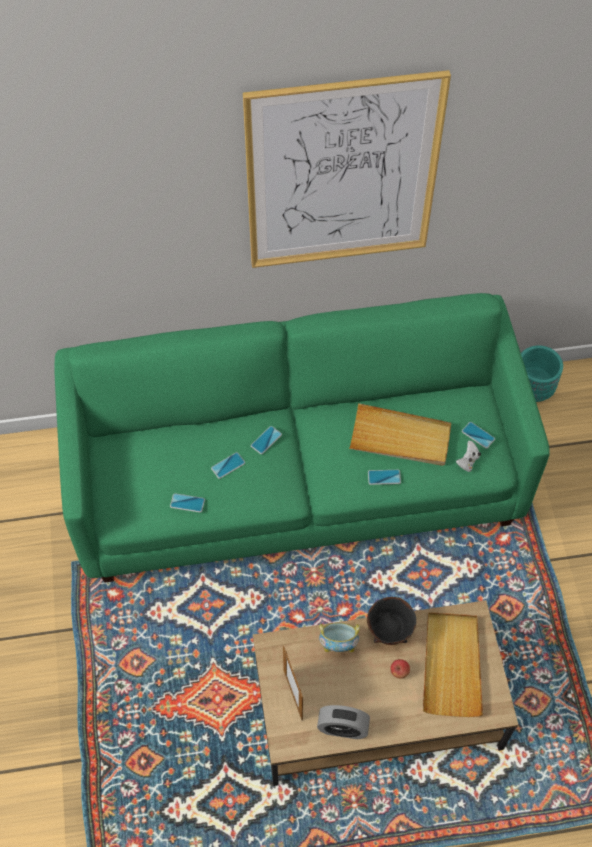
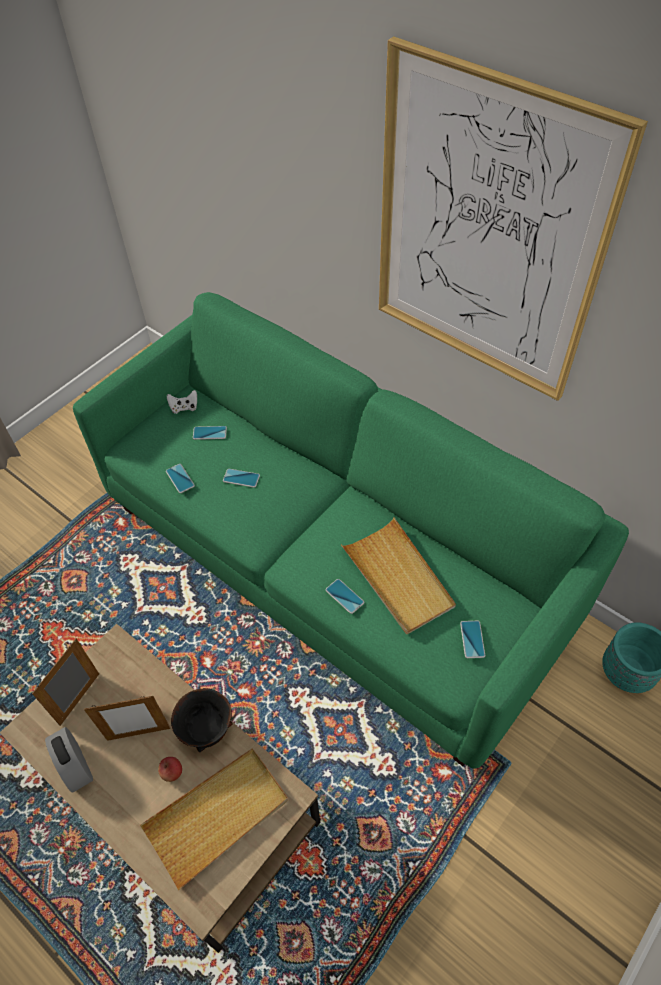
camera: 50 degrees right, 5 degrees down
(266, 440) = (292, 485): phone -> phone (209, 433)
(338, 643) = (161, 697): bowl -> none
(353, 674) = (139, 734): none -> picture frame
(467, 461) = (434, 652): white game controller -> white game controller (184, 408)

